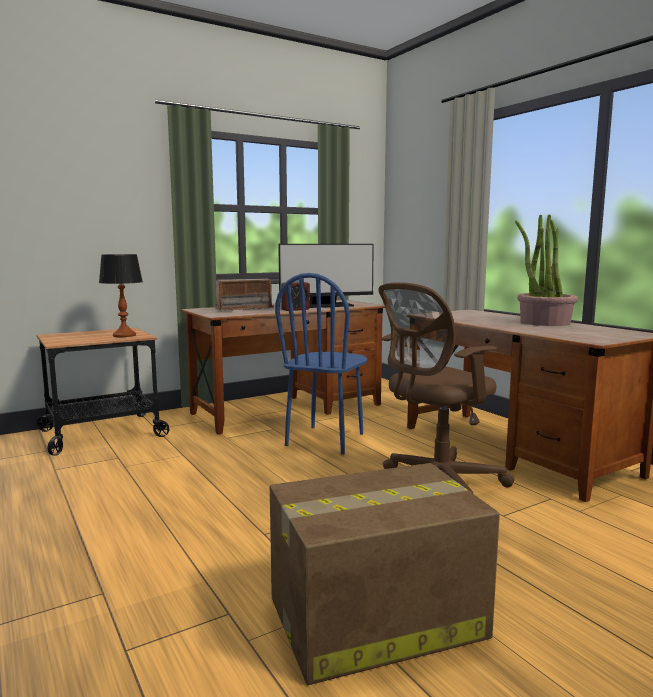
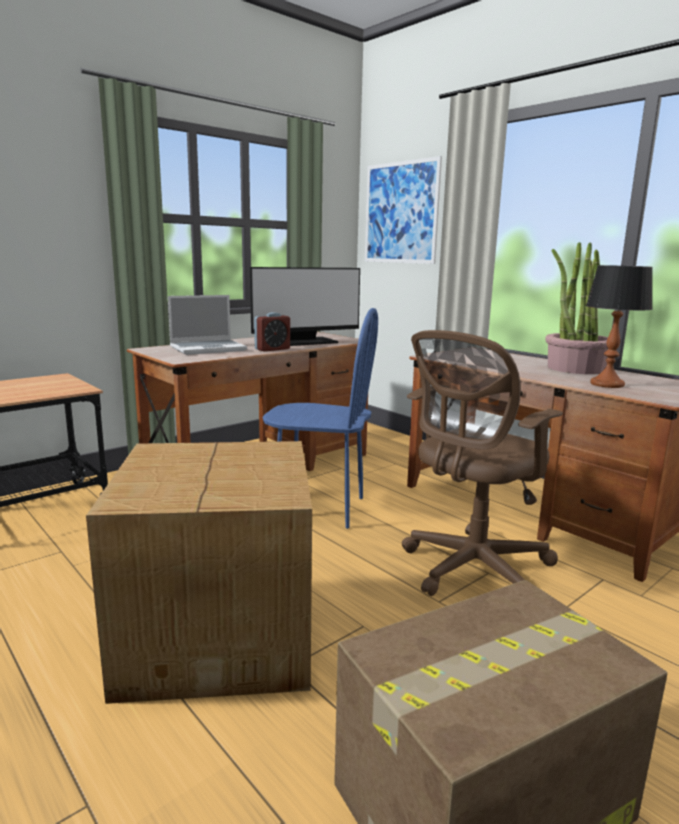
camera: 10 degrees left, 5 degrees up
(124, 335) = (56, 387): table lamp -> table lamp (607, 384)
(221, 511) = (221, 631): none -> cardboard box
(244, 309) = (208, 349): radio -> laptop
(325, 440) = (319, 508): blue chair -> blue chair turned 90 degrees counterclockwise
(416, 198) = (400, 213): none -> picture

